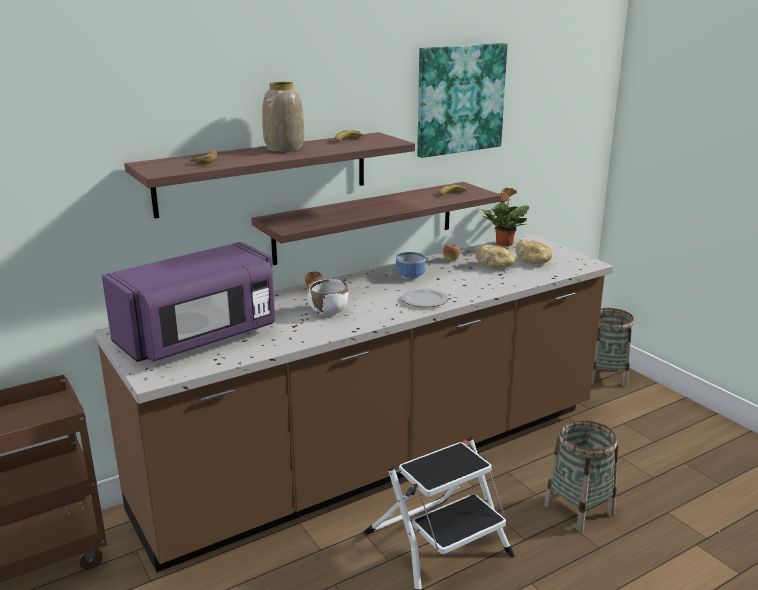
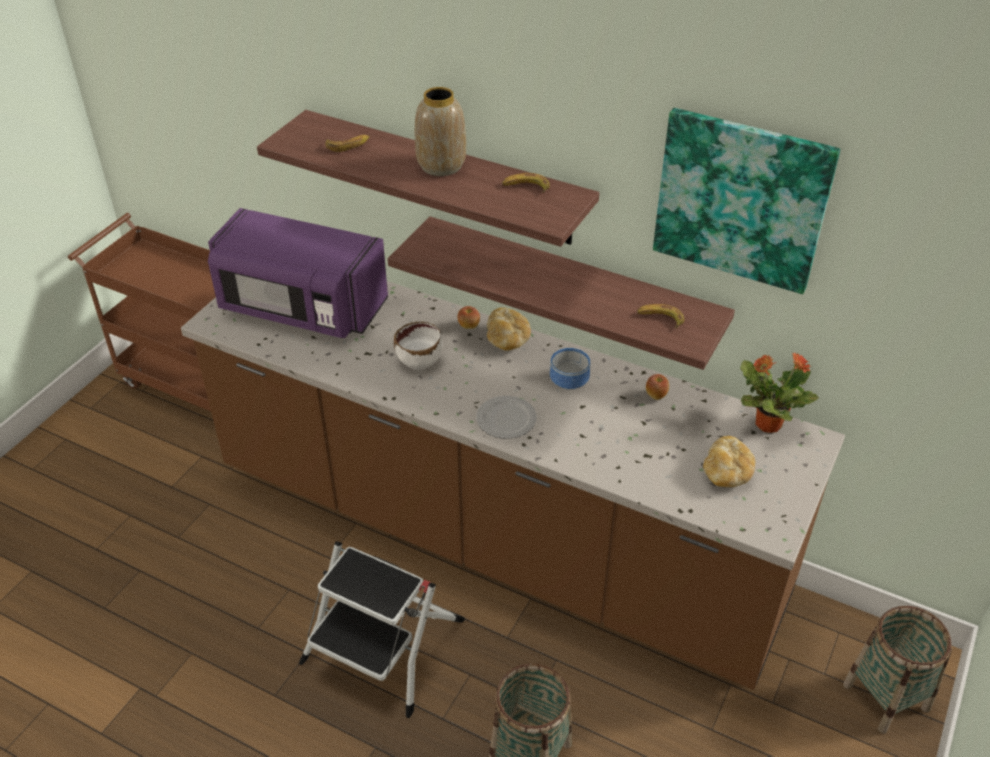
camera: 60 degrees right, 20 degrees up
(495, 266) = (673, 442): bread -> bread (507, 339)

